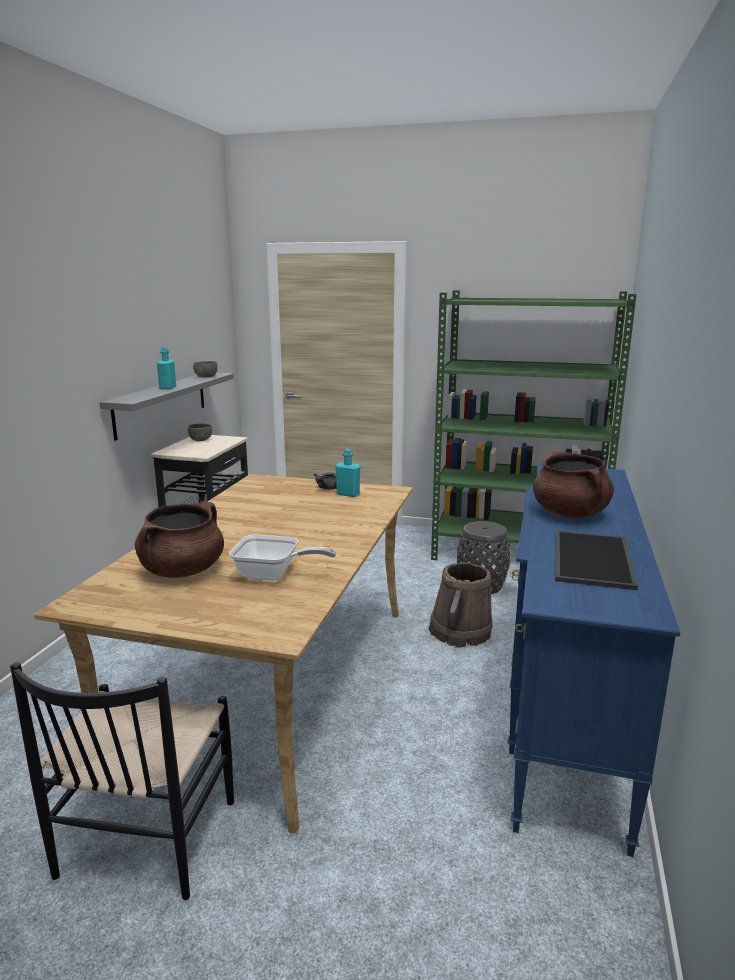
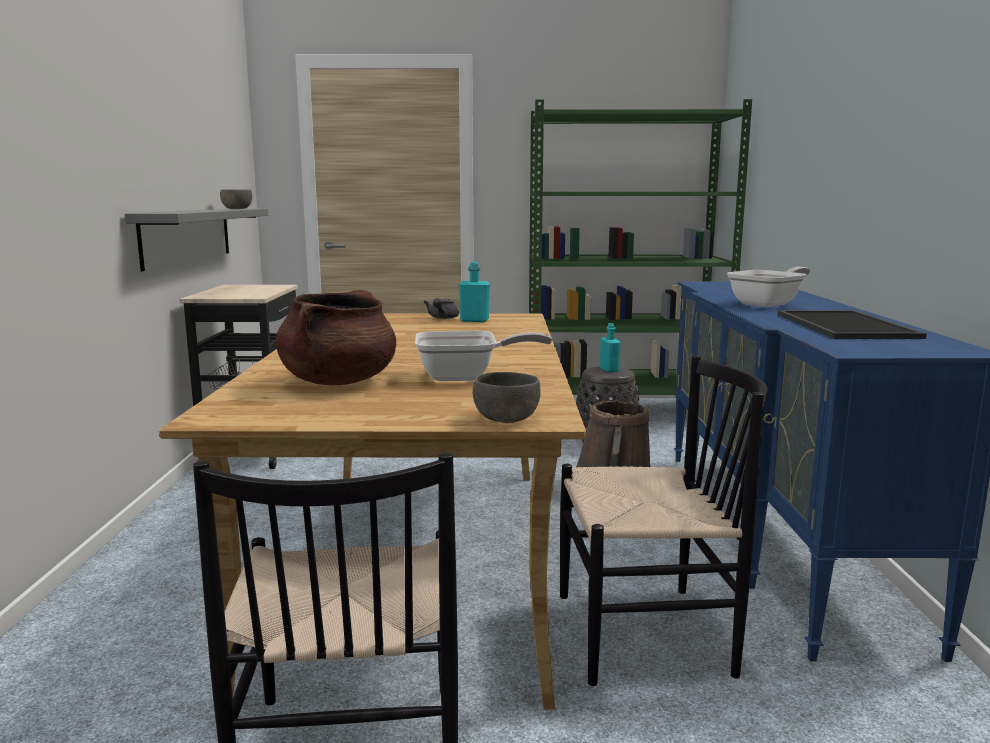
camera: 15 degrees left, 5 degrees down
(168, 388) = (202, 210): turquoise bottle -> turquoise bottle (609, 370)
(200, 440) = (236, 287): grey bowl -> grey bowl (505, 418)
(404, 782) = (651, 634): none -> black chair
(570, 514) = (769, 304): brown cooking pot -> frying pan

